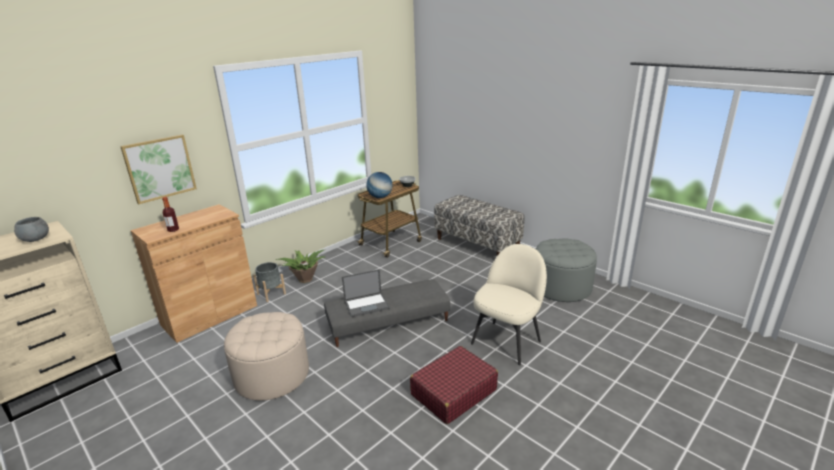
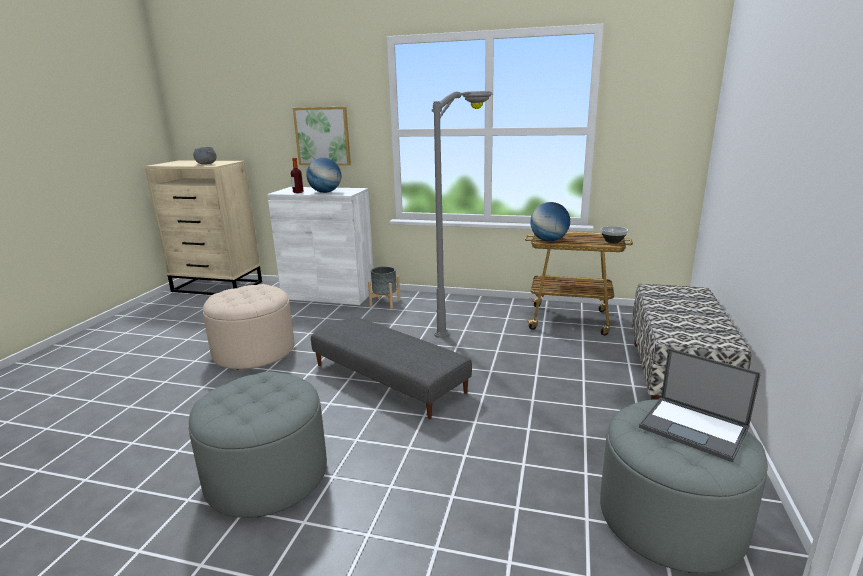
camera: 60 degrees right, 5 degrees down
(201, 220) = (325, 192): none -> globe
(210, 315) = (329, 294): brown cabinet -> white cabinet
(304, 279) = (427, 306): potted plant -> none
(344, 271) = (467, 318): none -> grey floor lamp
(367, 304) = (362, 336): laptop -> laptop (695, 428)
(453, 392) = (267, 475): red suitcase -> grey ottoman
(507, 341) = (420, 493): beige chair -> none

